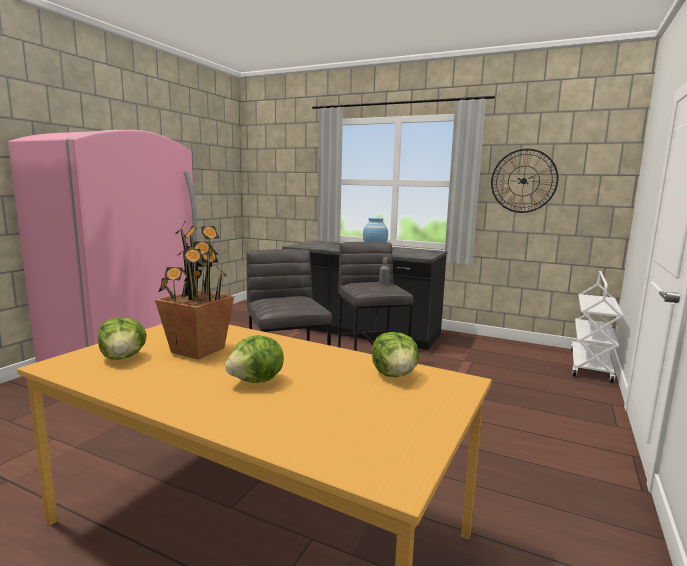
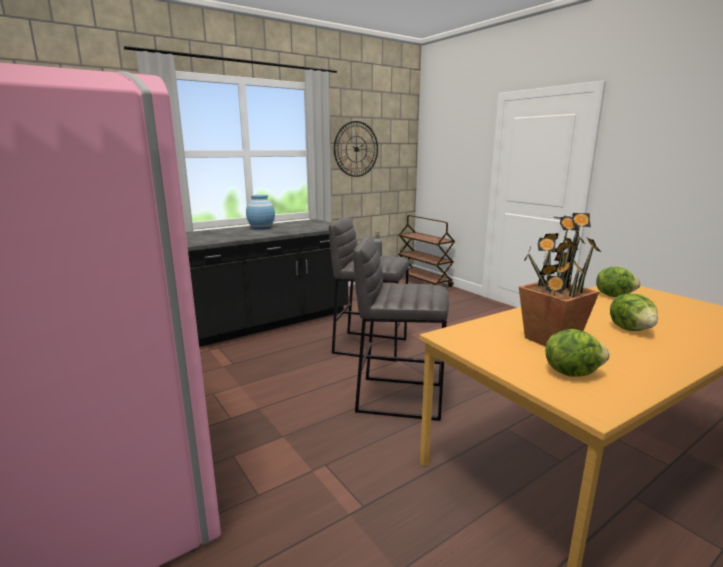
camera: 60 degrees left, 5 degrees up
(590, 366) = (424, 282): white cart -> brown cart

